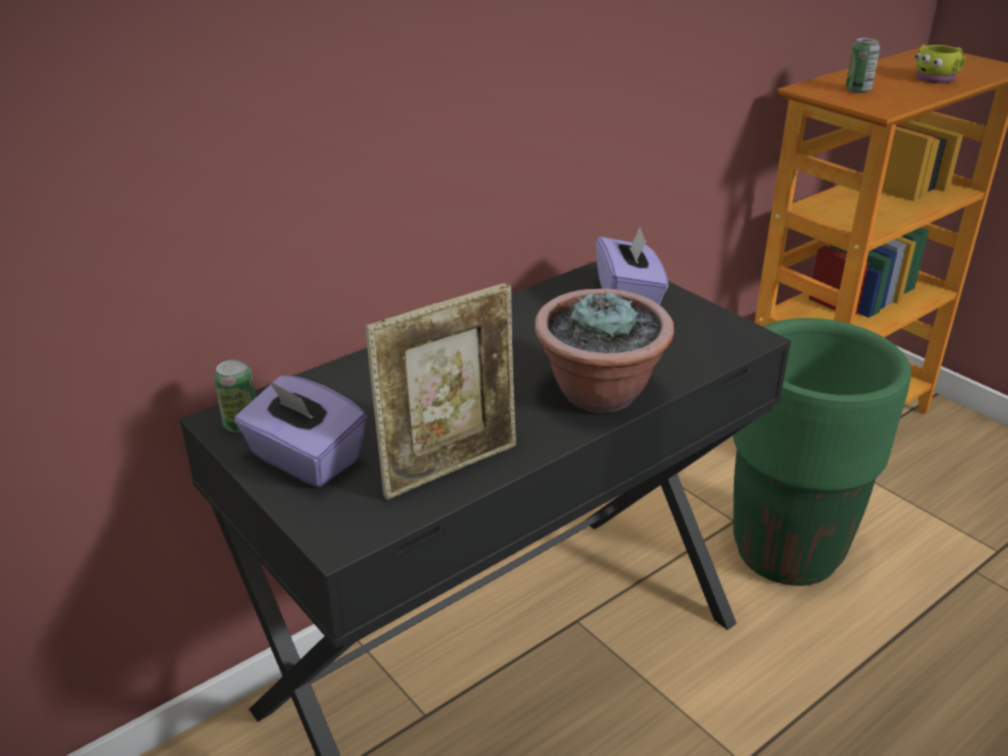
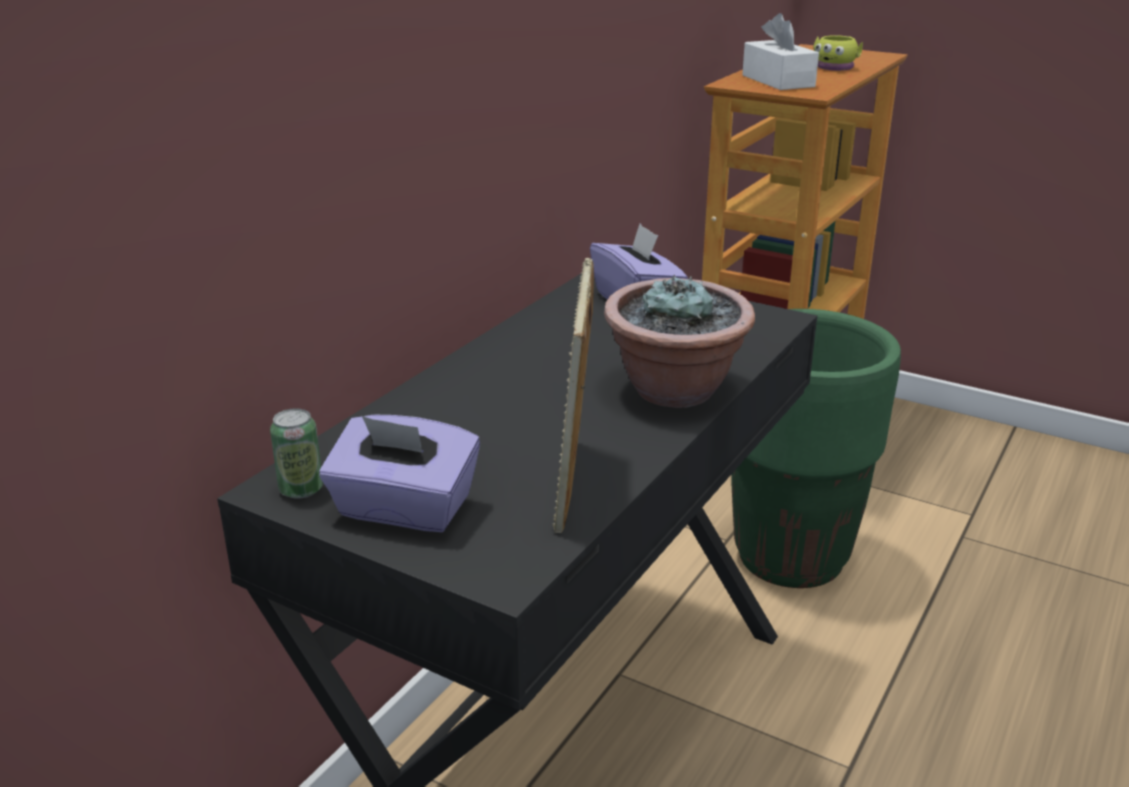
camera: 20 degrees left, 5 degrees down
(450, 467) = (572, 484): picture frame -> picture frame turned 150 degrees clockwise
(858, 90) = (778, 81): can -> white tissue box

